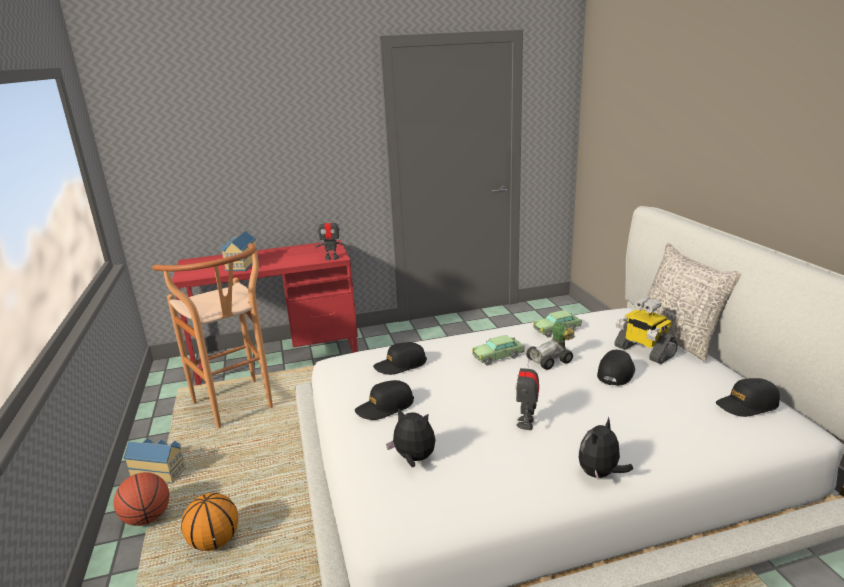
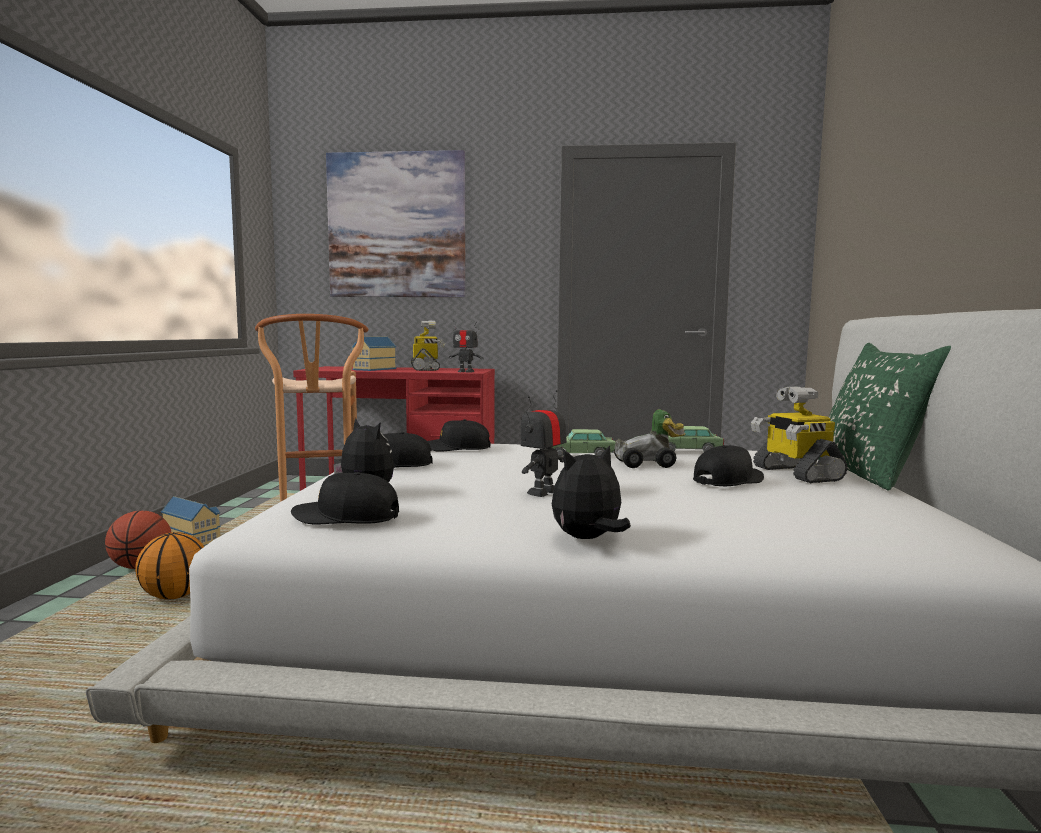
camera: 20 degrees right, 15 degrees down
(230, 120) = (396, 226): none -> picture
(288, 255) = (426, 369): none -> toy robot
(679, 338) = (870, 474): grey pillow -> green pillow
(747, 405) = (920, 525): black cap -> black cap (346, 517)

